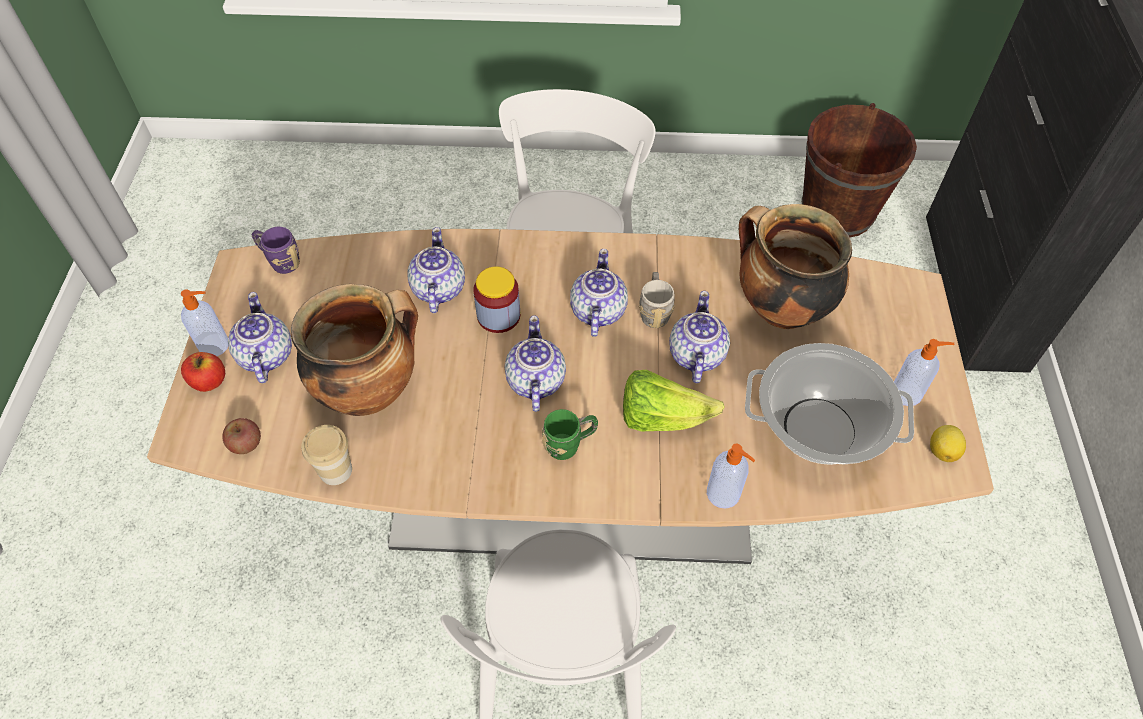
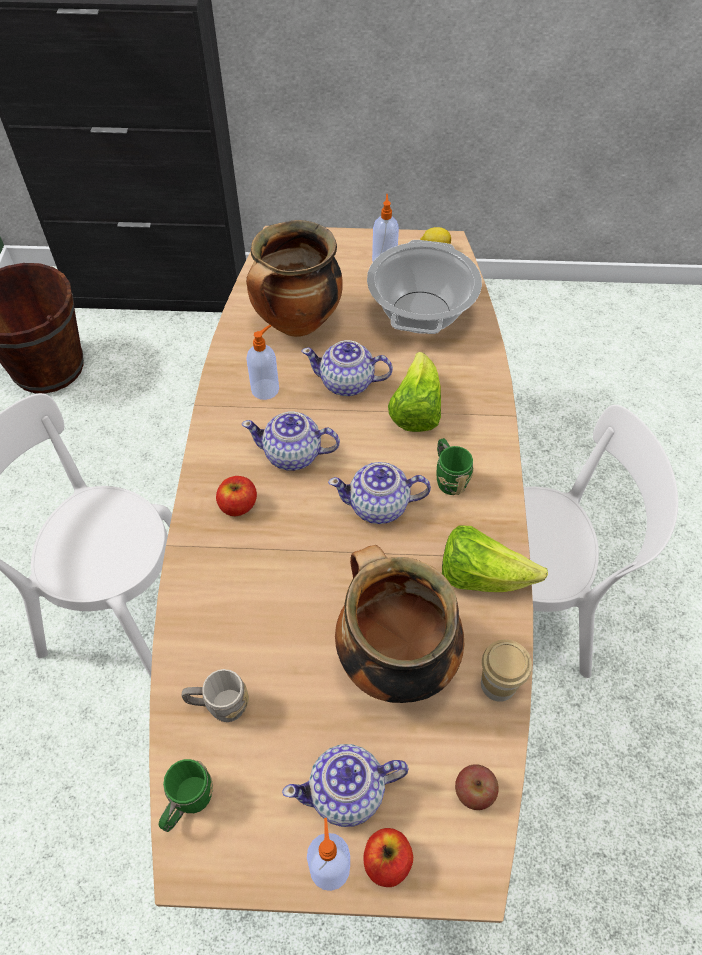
camera: 90 degrees left, 0 degrees up
(280, 261) = (188, 803): purple mug -> green mug
(438, 289) = (253, 603): teapot -> none
(449, 466) = (481, 576): none -> lettuce
(498, 316) = (294, 540): jar -> none
(538, 273) = (238, 505): none -> apple
(654, 311) = (295, 410): grey mug -> grey mug (219, 705)
(724, 494) = (487, 374): soap dispenser -> soap dispenser (266, 389)

